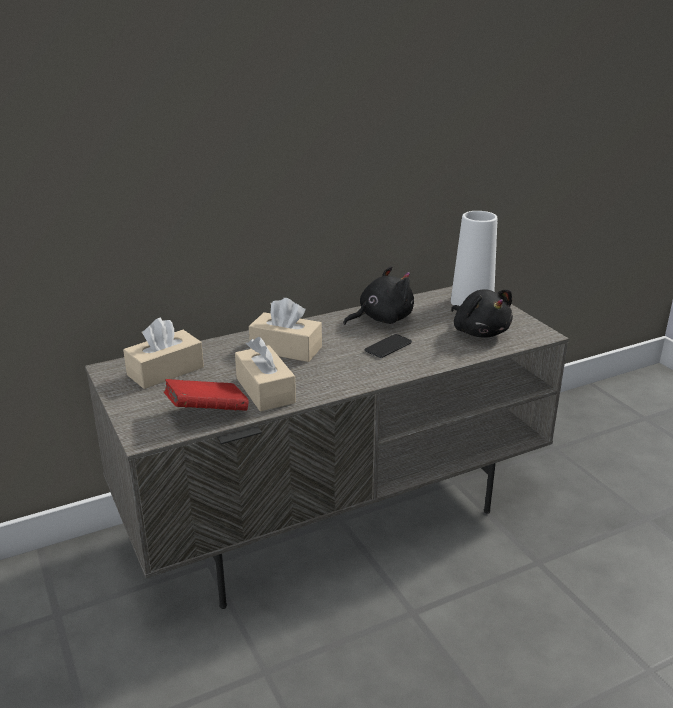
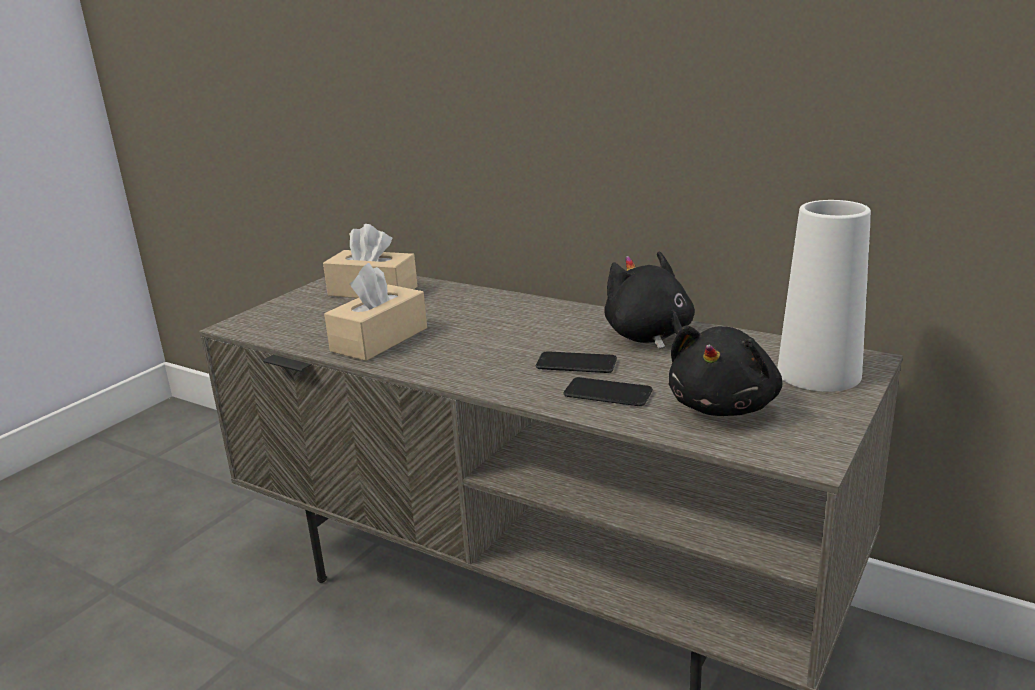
camera: 60 degrees right, 5 degrees down
(207, 412) = (305, 332): red book -> none
(286, 349) = (490, 318): beige tissue box -> none
(382, 319) = (651, 338): black plush toy -> black plush toy turned 150 degrees counterclockwise
(434, 351) = (608, 393): none -> phone

